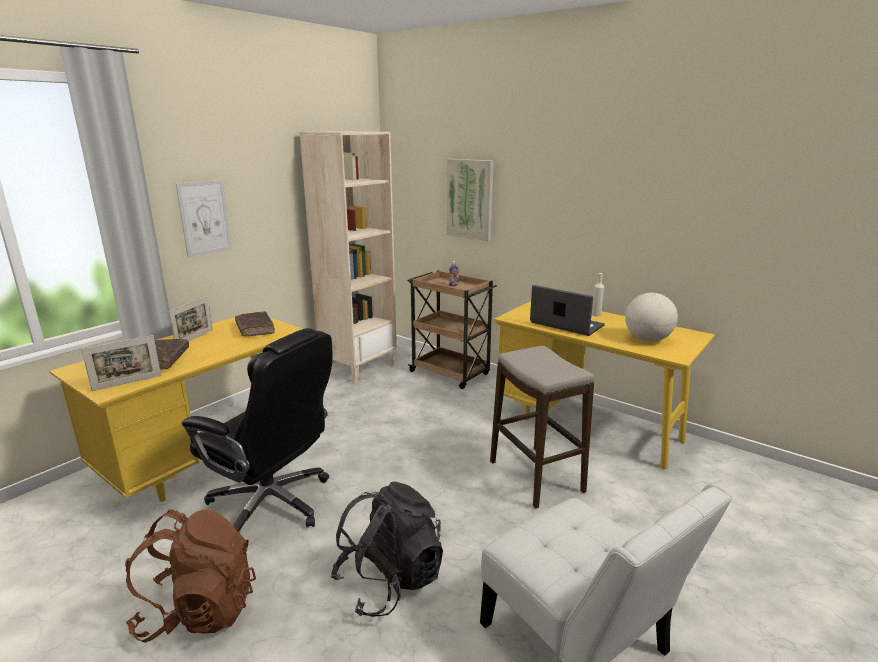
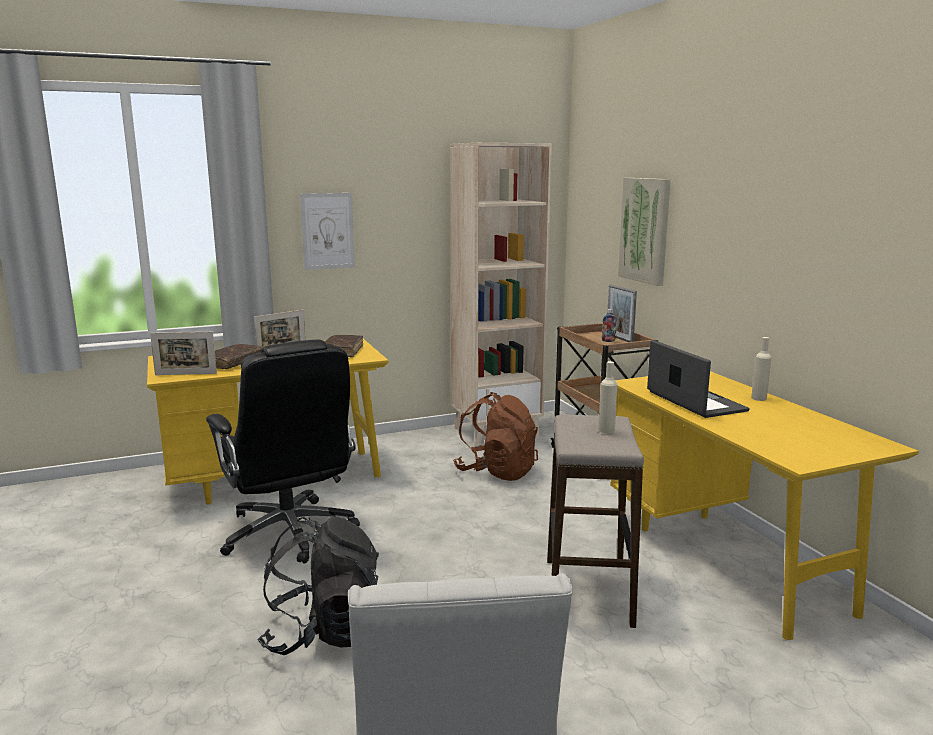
camera: 30 degrees right, 5 degrees down
(199, 610) = (155, 595): brown backpack -> brown backpack (497, 472)
(458, 282) = (619, 338): none -> picture frame
(547, 359) = (606, 430): none -> beige bottle
(647, 340) = (788, 437): globe -> none

